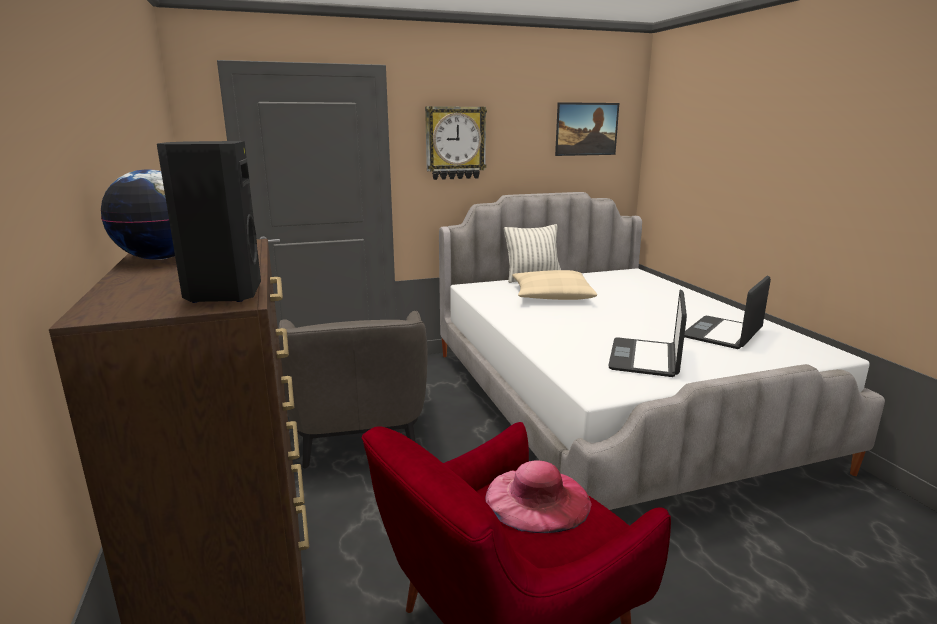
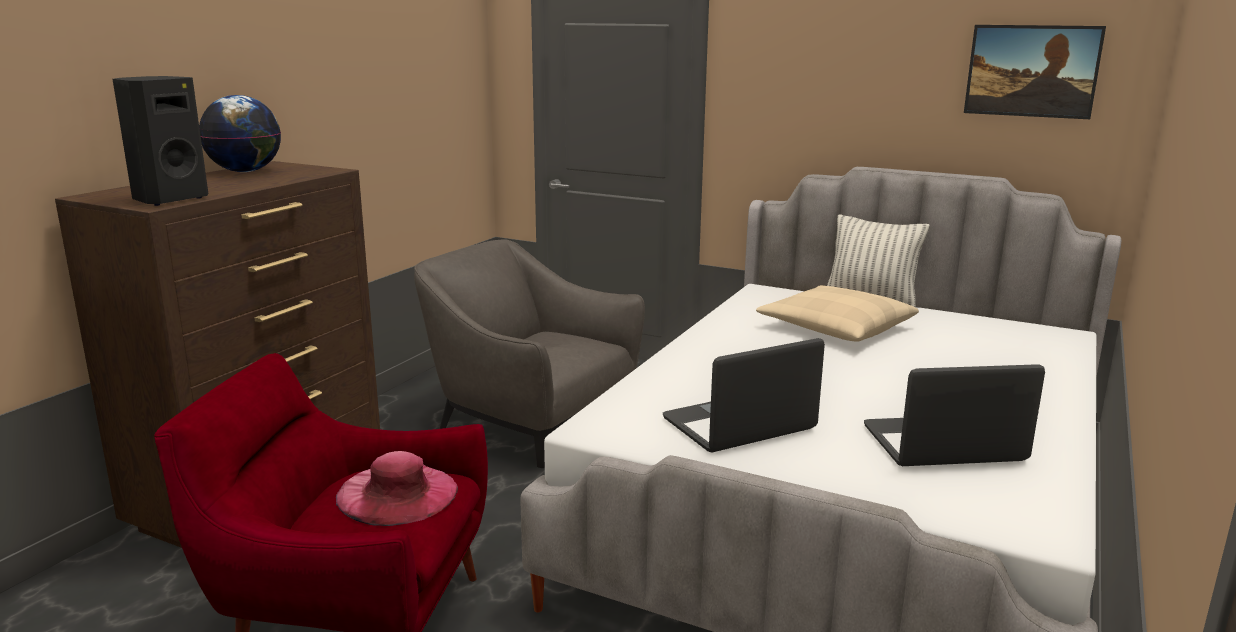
camera: 45 degrees right, 0 degrees up
(358, 432) = (530, 422): grey armchair -> grey armchair turned 90 degrees clockwise
(455, 143) = (795, 83): wall clock -> none

